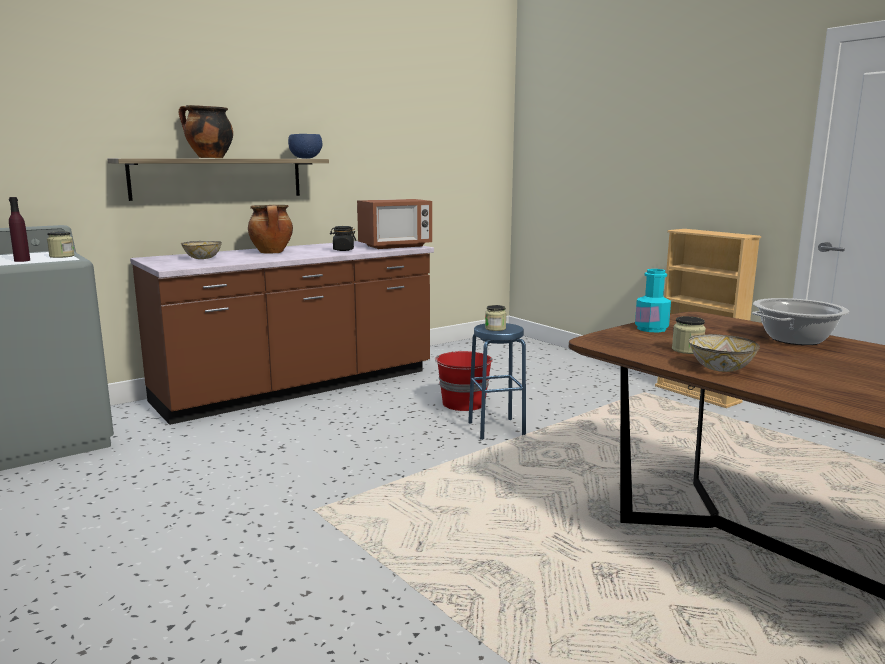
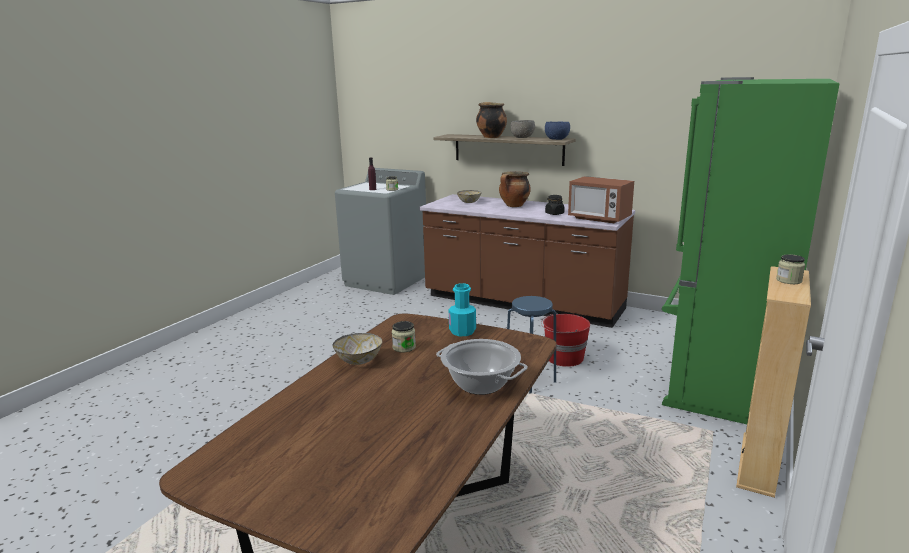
camera: 65 degrees right, 5 degrees up
(254, 158) = (522, 138): none -> grey bowl
(495, 328) = (527, 302): jar -> jar (789, 280)
(567, 368) = (721, 381): none -> green fridge

